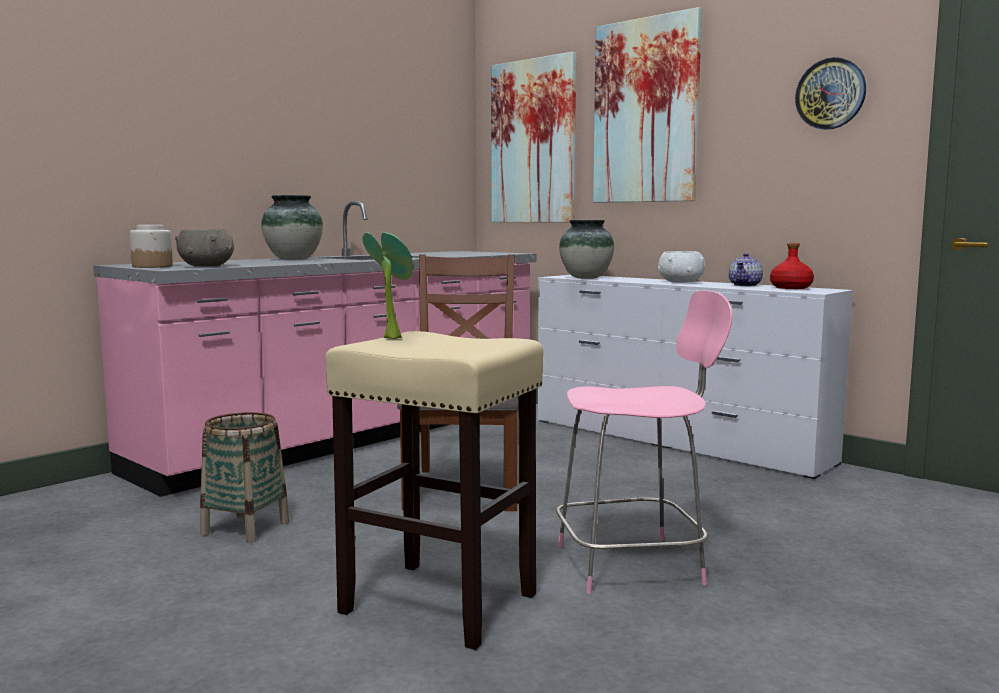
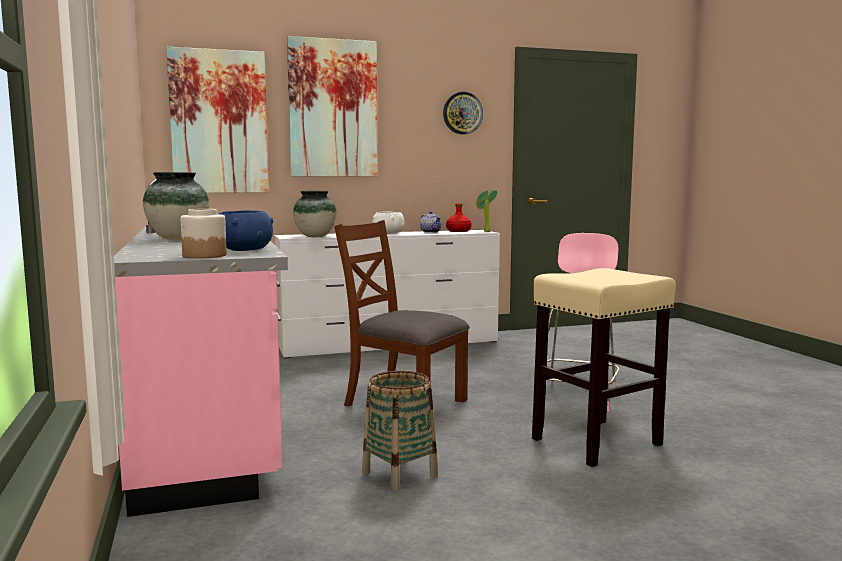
camera: 60 degrees left, 0 degrees up
(207, 266) = (244, 250): grey bowl -> blue bowl
(392, 337) = (574, 278): potted plant -> potted plant (485, 231)

